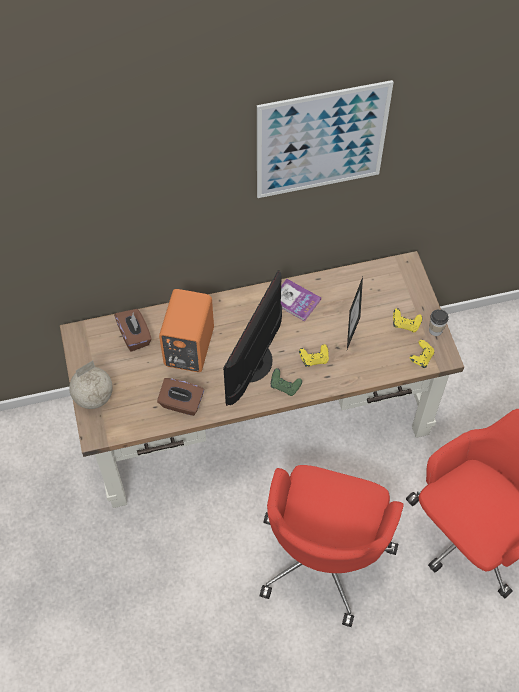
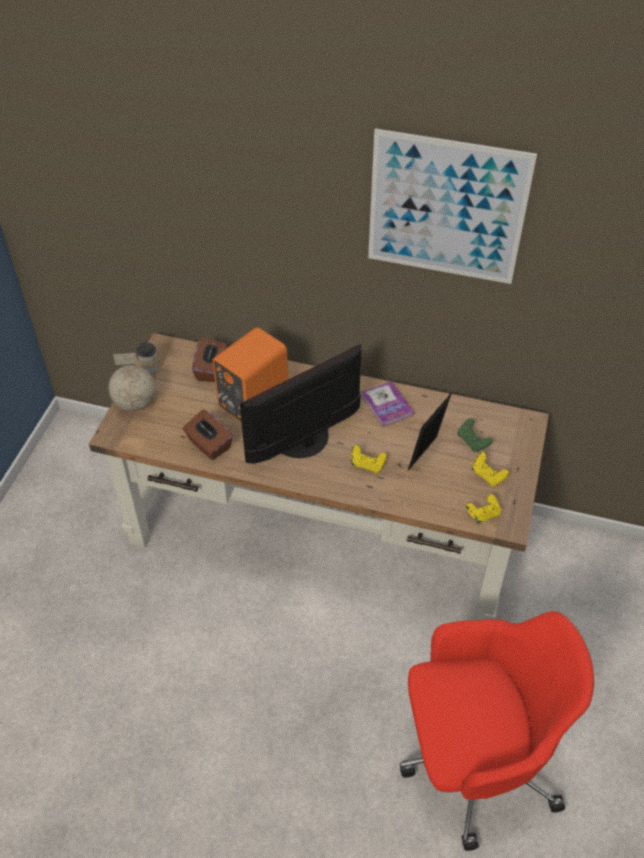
camera: 30 degrees right, 10 degrees down
(285, 386) = (320, 475): green game controller -> green game controller (472, 442)
(324, 555) = (297, 694): red office chair -> none
(435, 330) = (518, 495): cup -> cup (150, 369)

